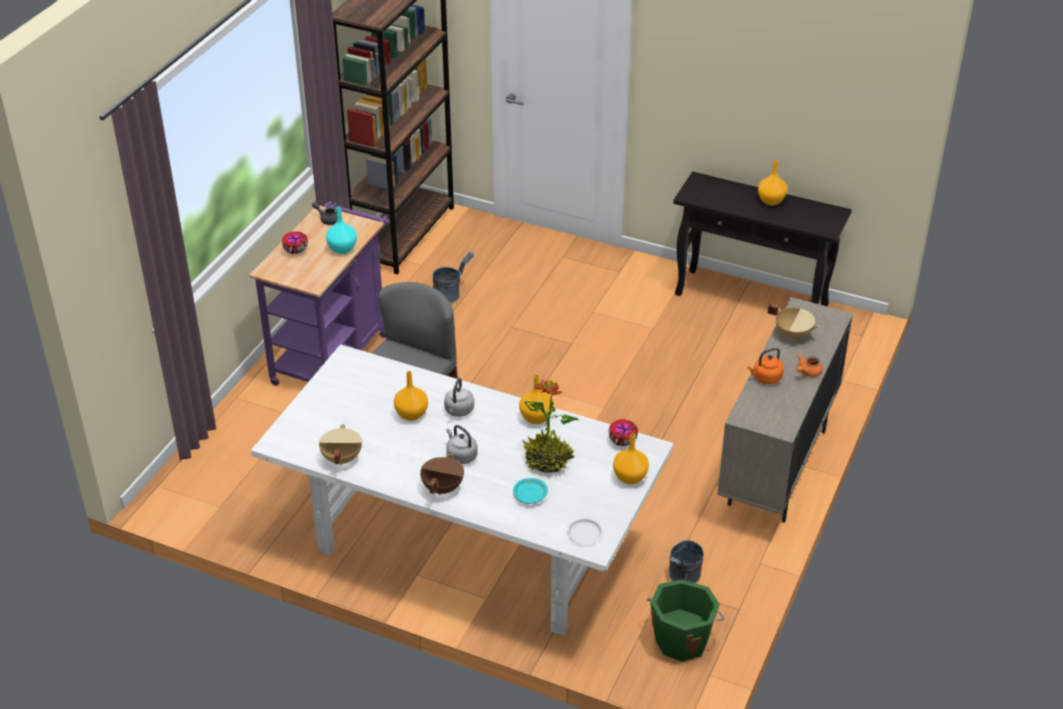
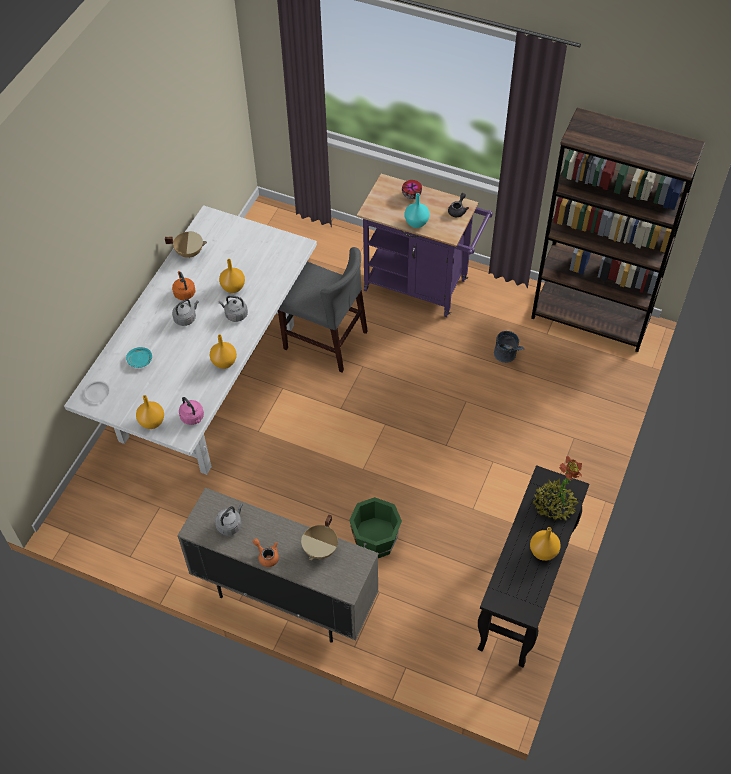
camera: 90 degrees right, 15 degrees up
(441, 487) = (154, 309): brown cooking pot -> none
(547, 460) = (176, 370): potted plant -> potted plant (553, 505)
(622, 441) = (193, 418): bowl -> pink kettle
(681, 639) = (105, 516): green bucket -> green bucket (376, 541)
(682, 578) = (165, 519): grey bucket -> none
(765, 378) = (260, 522): orange kettle -> orange kettle (184, 292)
(772, 400) = (230, 525): none -> grey kettle

